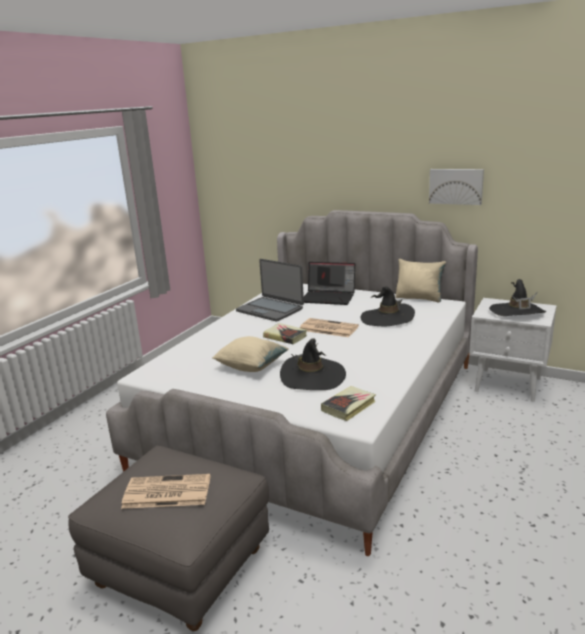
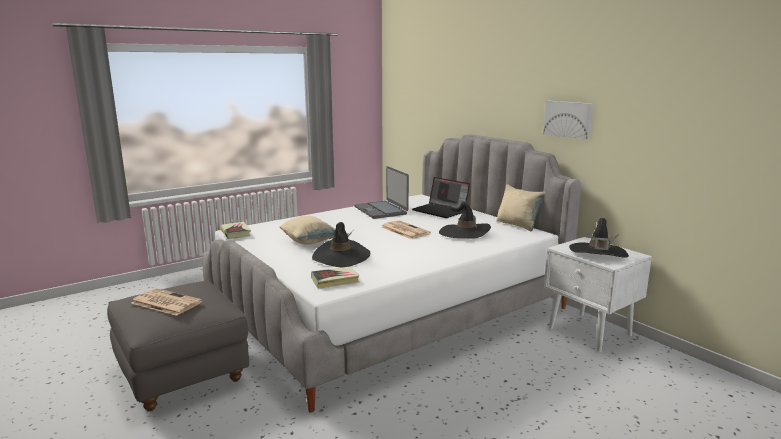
camera: 25 degrees right, 5 degrees down
(285, 336) = (363, 229): book -> book (236, 233)

